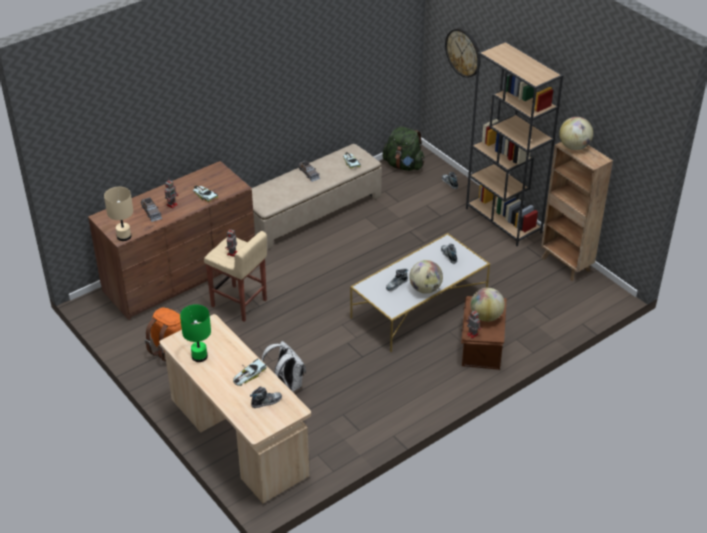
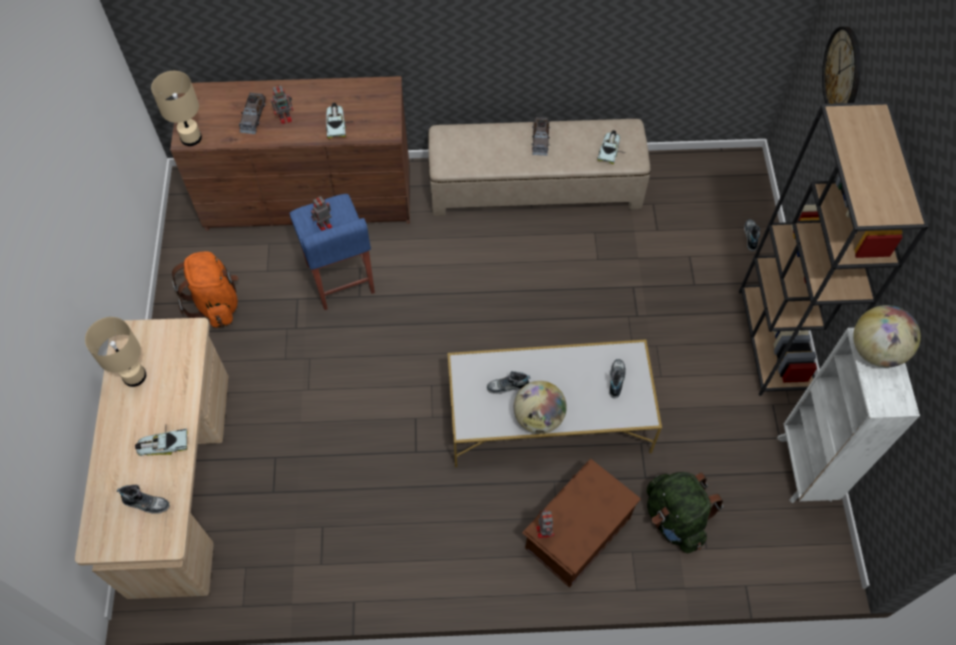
camera: 35 degrees right, 20 degrees up
(199, 356) = (134, 376): green table lamp -> beige table lamp
(239, 303) = (340, 279): beige stool -> blue stool
(286, 385) = (295, 437): white backpack -> none
(404, 165) = (711, 175): green backpack -> green backpack (675, 519)
(486, 316) = (586, 513): globe -> none
(566, 265) = (804, 469): brown bookcase -> white bookcase

